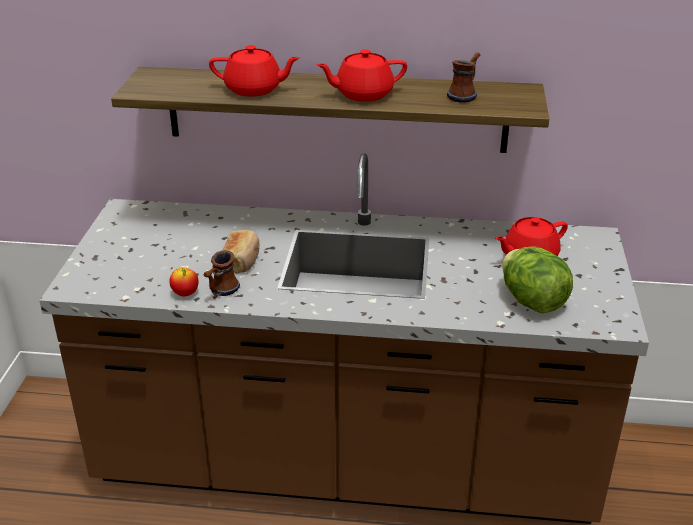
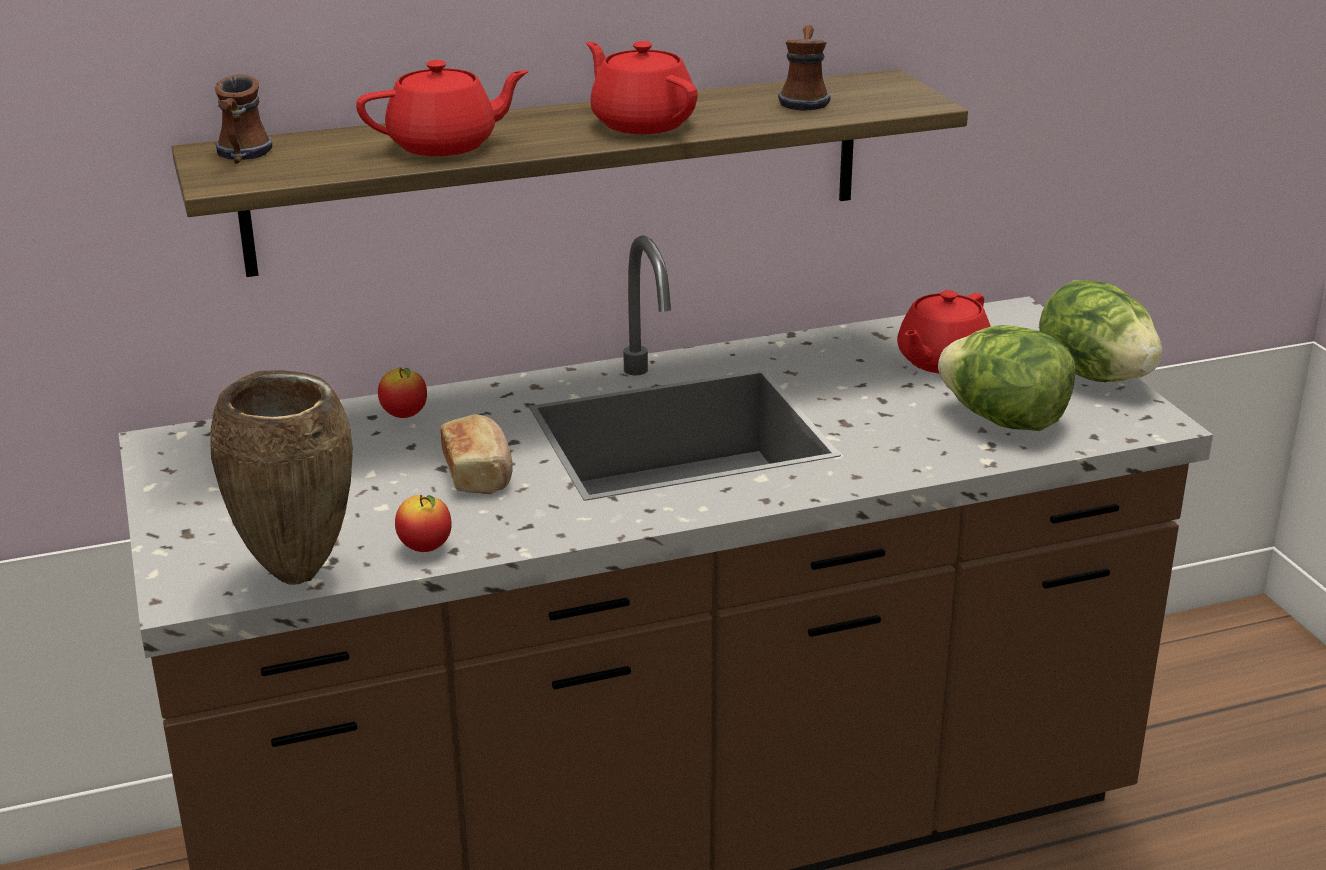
camera: 25 degrees left, 5 degrees down
(122, 292) = (301, 575): none -> brown vase
(220, 292) = (488, 530): mug -> mug (241, 156)
(235, 220) = (404, 415): none -> apple
(363, 94) = (642, 123): red teapot -> red teapot turned 90 degrees clockwise
(610, 287) = (1094, 376): none -> lettuce

